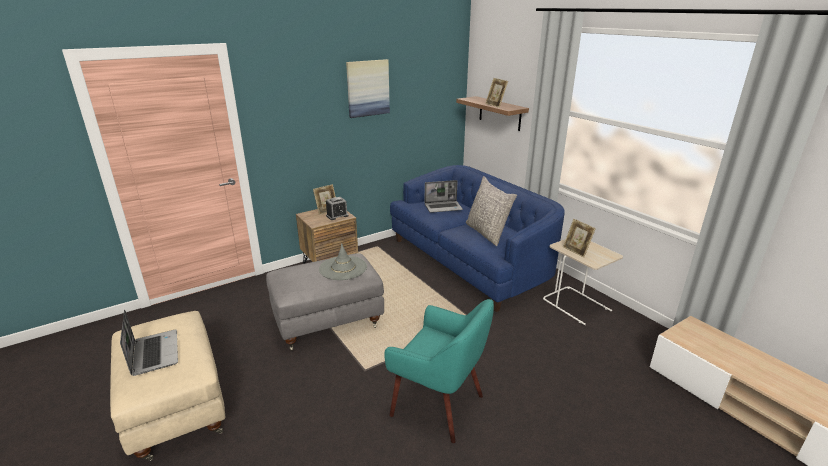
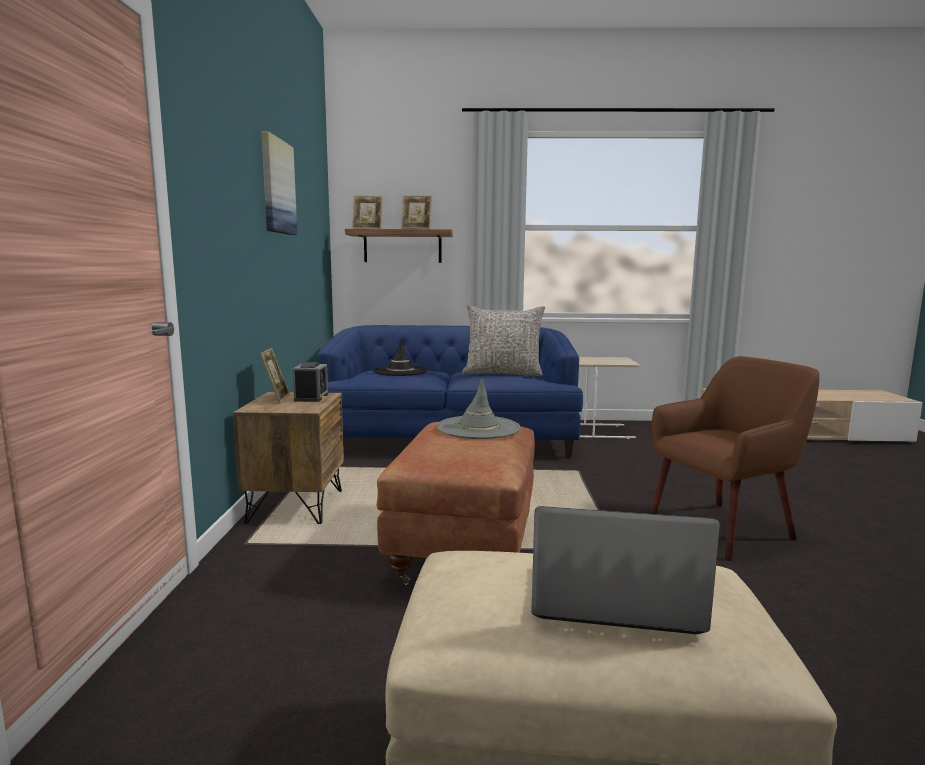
camera: 55 degrees left, 15 degrees down
(328, 322) = (464, 547): grey ottoman -> brown ottoman
(439, 405) = (723, 528): turquoise armchair -> brown armchair
(443, 207) = (400, 371): laptop -> black hat
(576, 251) = (599, 362): picture frame -> picture frame (367, 229)

